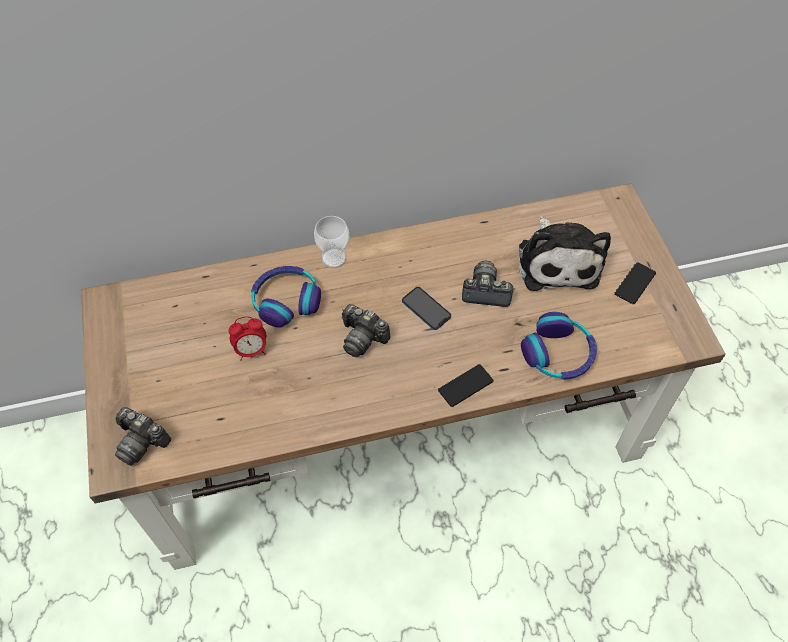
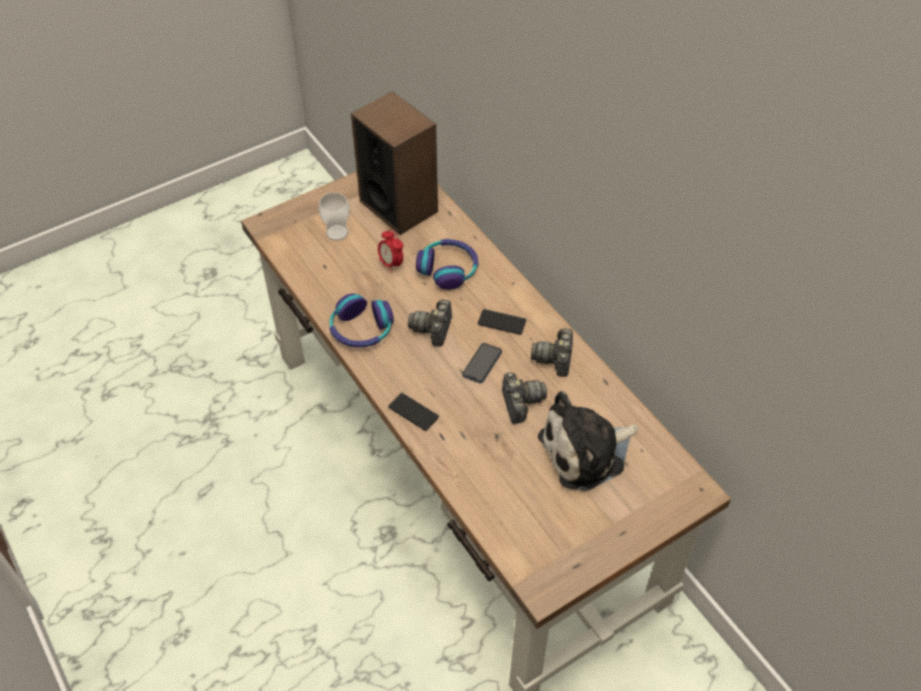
camera: 70 degrees right, 5 degrees down
(141, 441) = (291, 230): camera -> camera (555, 358)
(167, 319) = (399, 206): none -> speaker
(334, 258) = (506, 285): cup -> cup (337, 233)
(558, 354) = (475, 474): headphones -> headphones (361, 329)
(635, 283) = (590, 524): phone -> phone (502, 322)

